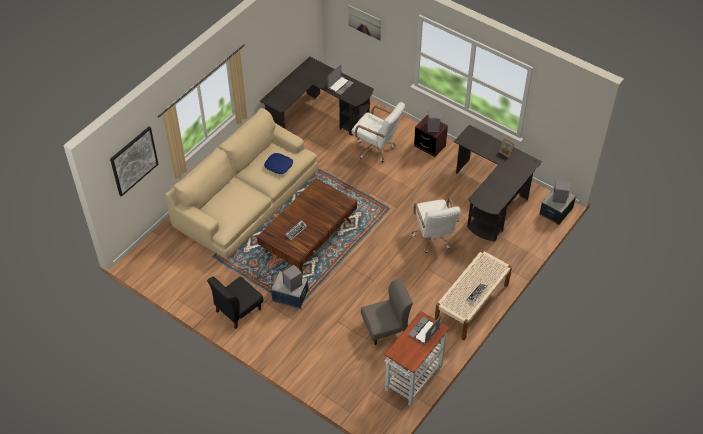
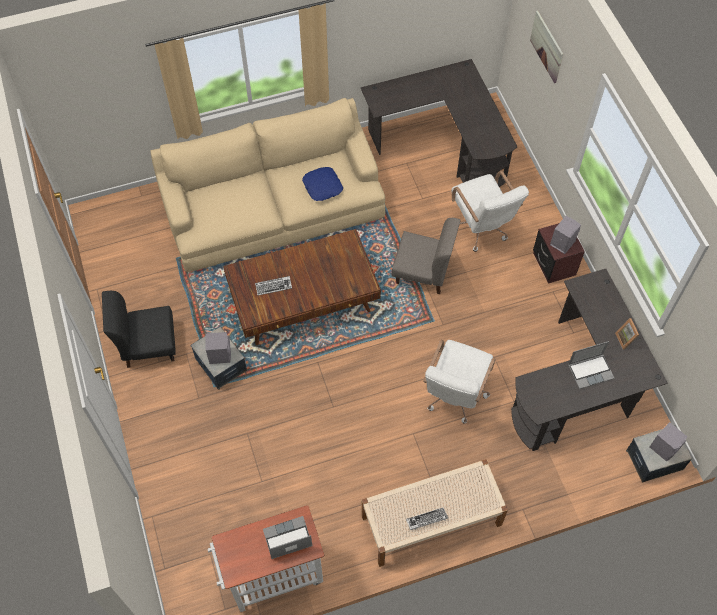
camera: 35 degrees right, 10 degrees up
(134, 161) = (104, 89): picture -> none
(340, 86) = (477, 120): laptop -> laptop (590, 371)
(385, 328) = (296, 483): grey chair -> grey chair (422, 272)

